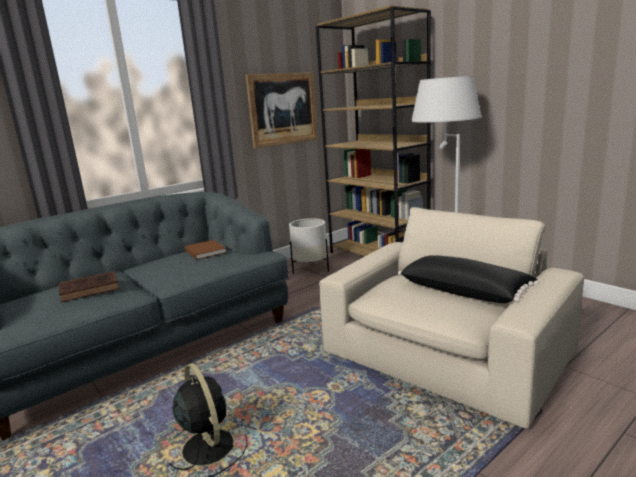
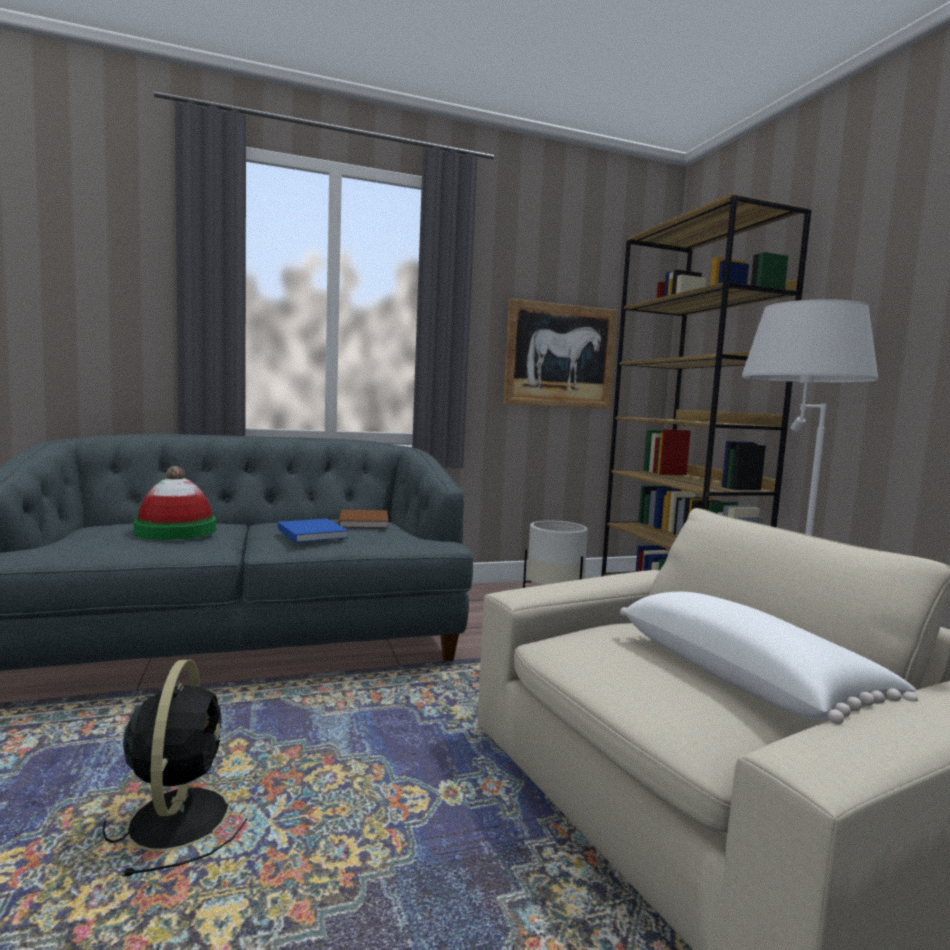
camera: 20 degrees right, 10 degrees down
(91, 289) = (176, 531): brown book -> hat
(185, 268) = (311, 533): none -> blue book
(465, 291) = (745, 678): black pillow -> white pillow

